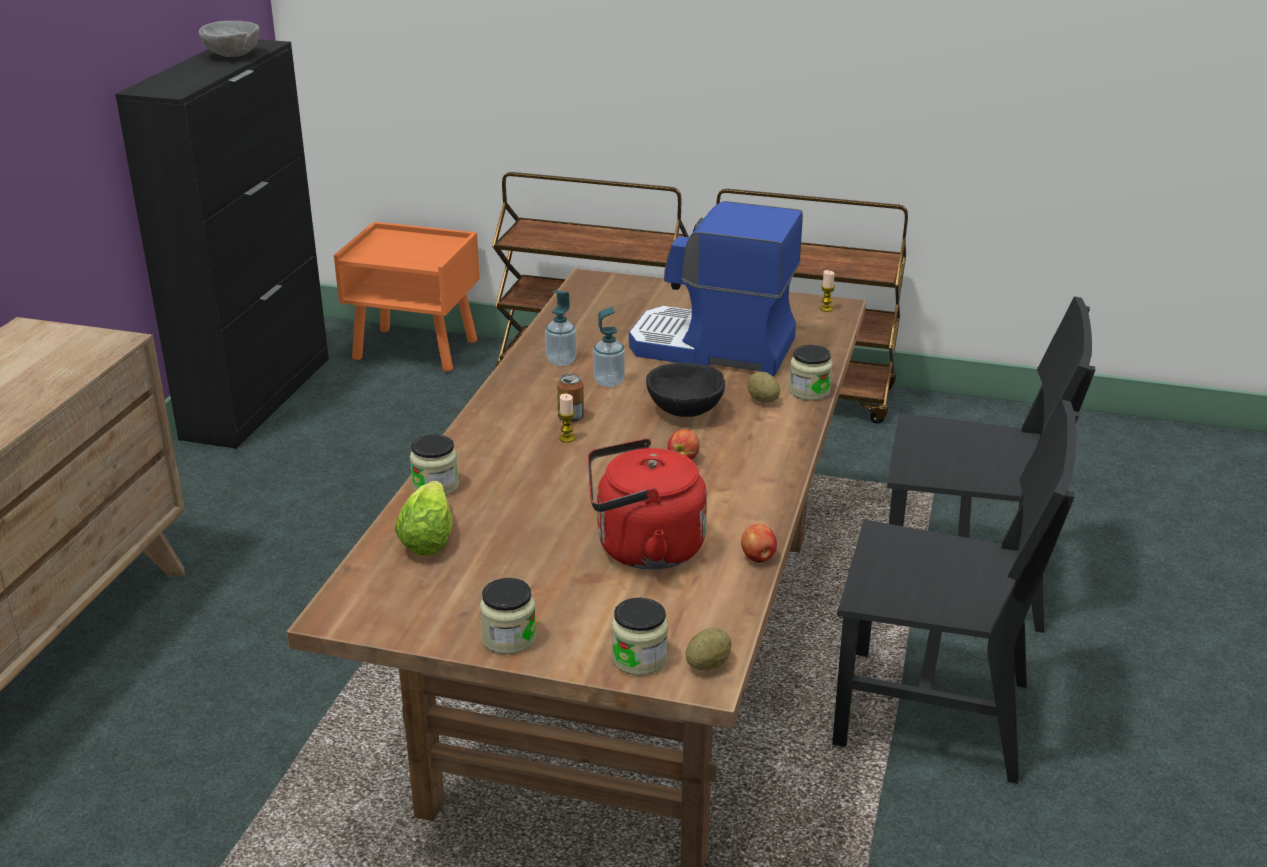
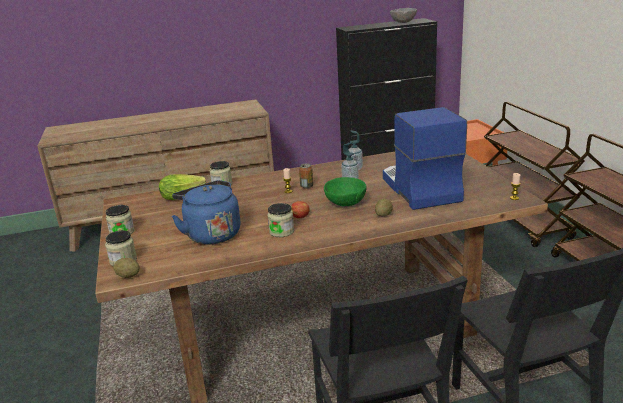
camera: 60 degrees right, 5 degrees down
(643, 549) = (211, 234): red kettle -> blue kettle
(686, 411) = (346, 204): black bowl -> green bowl
(758, 558) = (228, 260): apple -> none
(809, 391) = (410, 222): jar -> jar (281, 231)

